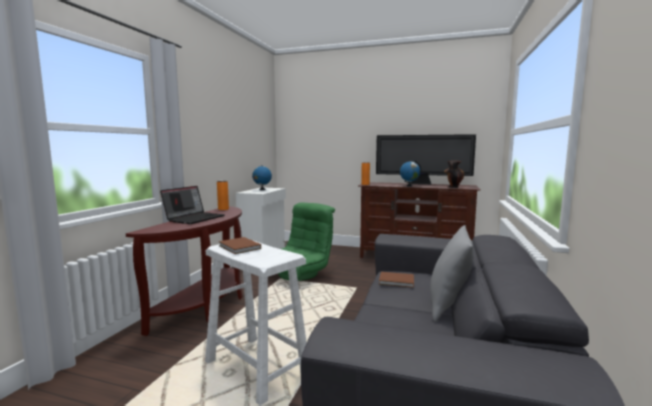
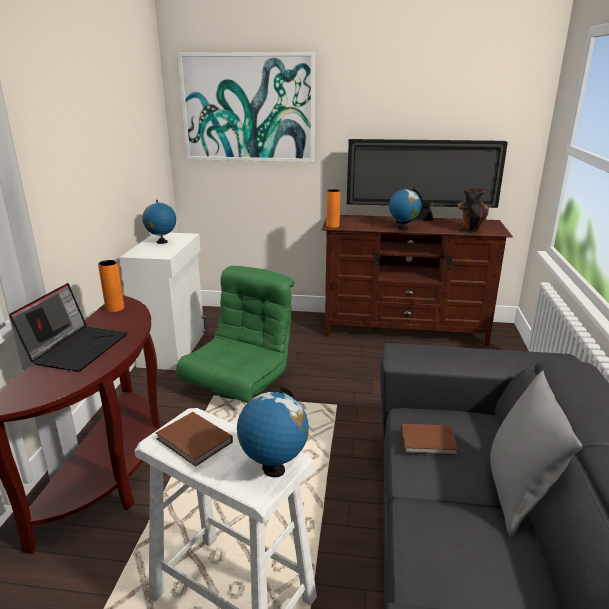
camera: 10 degrees left, 15 degrees up
(278, 257) = (273, 469): none -> globe
(320, 121) = (248, 108): none -> picture

